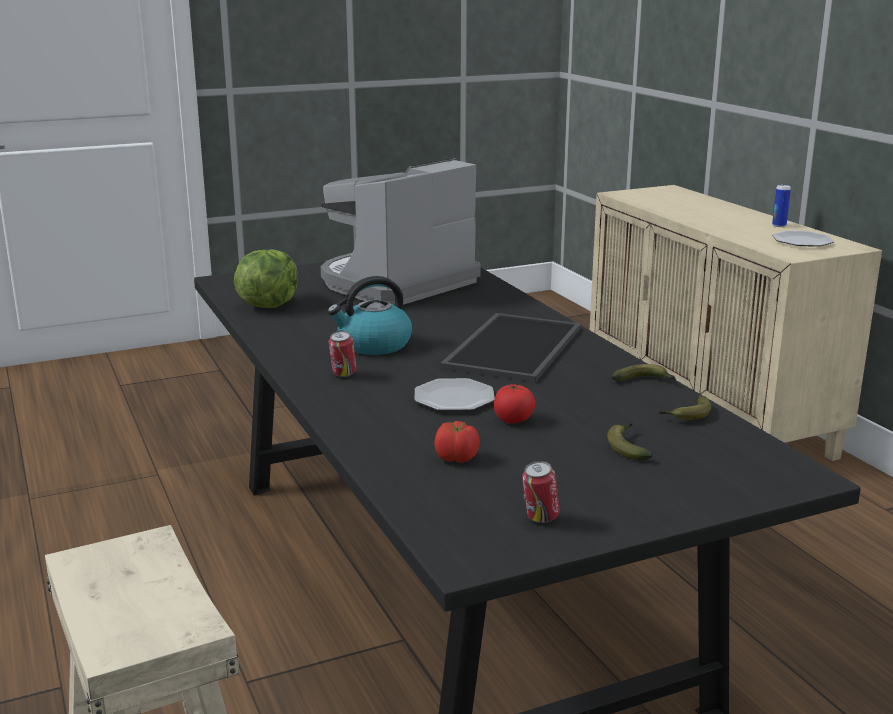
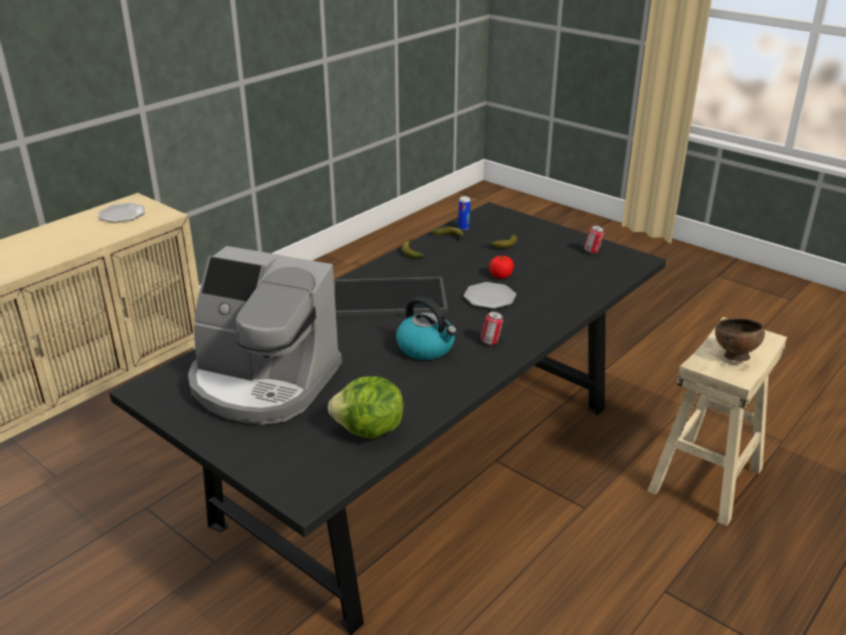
camera: 115 degrees left, 10 degrees up
(127, 591) = (733, 357): none -> brown bowl
(457, 459) = (561, 280): tomato -> none
(779, 225) = (68, 225): can -> can (464, 228)

